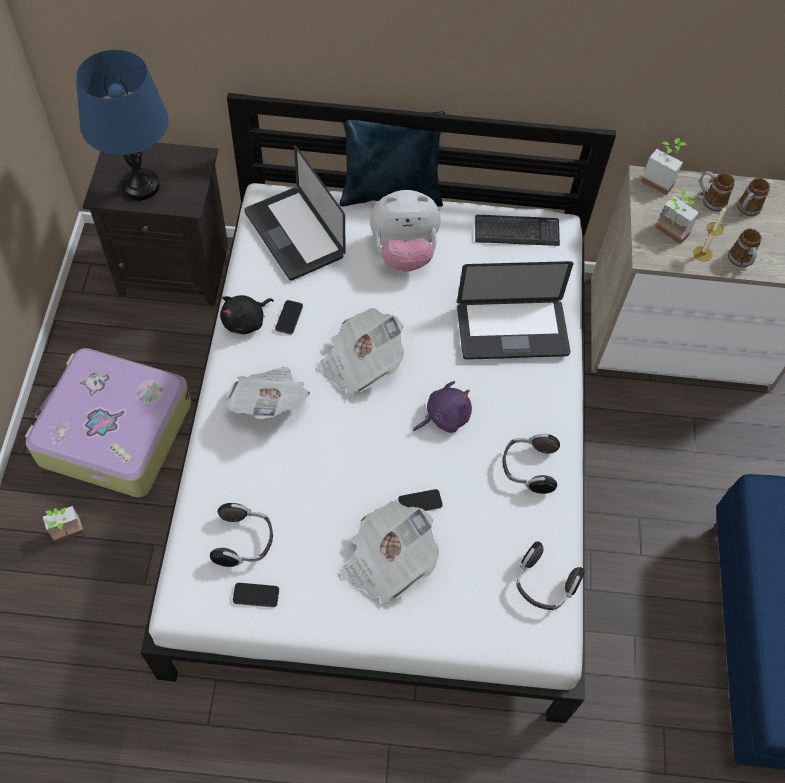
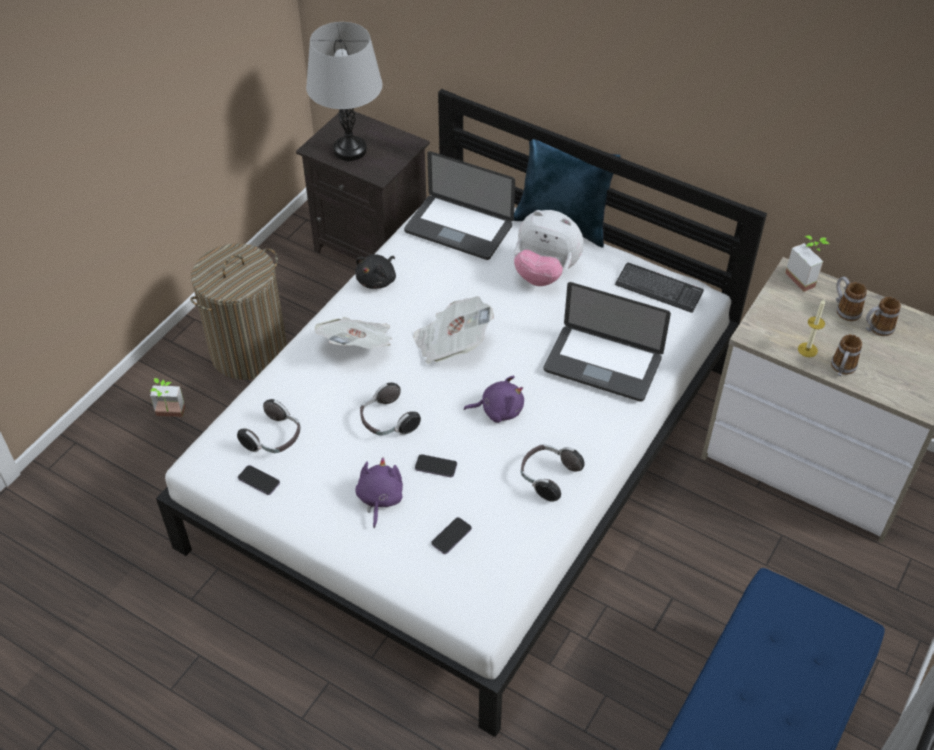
camera: 30 degrees right, 10 degrees down
(113, 433) = (249, 352): suitcase -> laundry basket
(141, 186) = (350, 150): blue table lamp -> grey table lamp
(246, 321) = (377, 280): black plush toy -> black plush toy turned 45 degrees counterclockwise
(289, 318) = (414, 289): phone -> phone (451, 536)
(294, 234) = (458, 229): laptop -> laptop turned 60 degrees counterclockwise
(387, 561) = (379, 499): newspaper -> purple plush toy
(543, 584) = (503, 571): headphones -> headphones (387, 421)
(668, 235) = (783, 324): potted plant -> none

